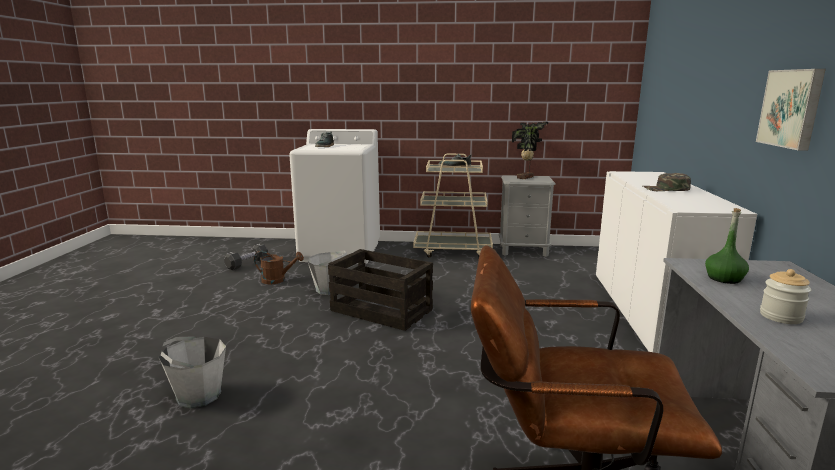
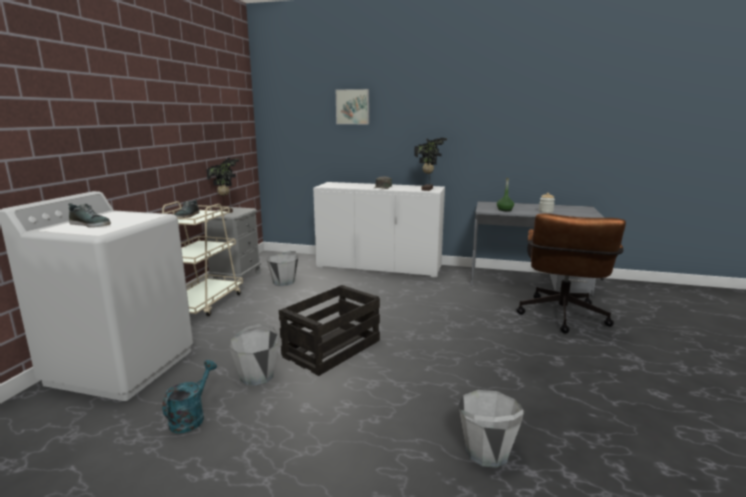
camera: 80 degrees left, 0 degrees up
(247, 264) = (76, 456): black dumbbell -> none
(278, 280) = (191, 417): brown watering can -> turquoise watering can
(530, 269) = (284, 282): none -> grey bucket
(693, 206) = (428, 189): none -> potted plant
(792, 108) = (455, 133): picture -> picture (353, 107)

